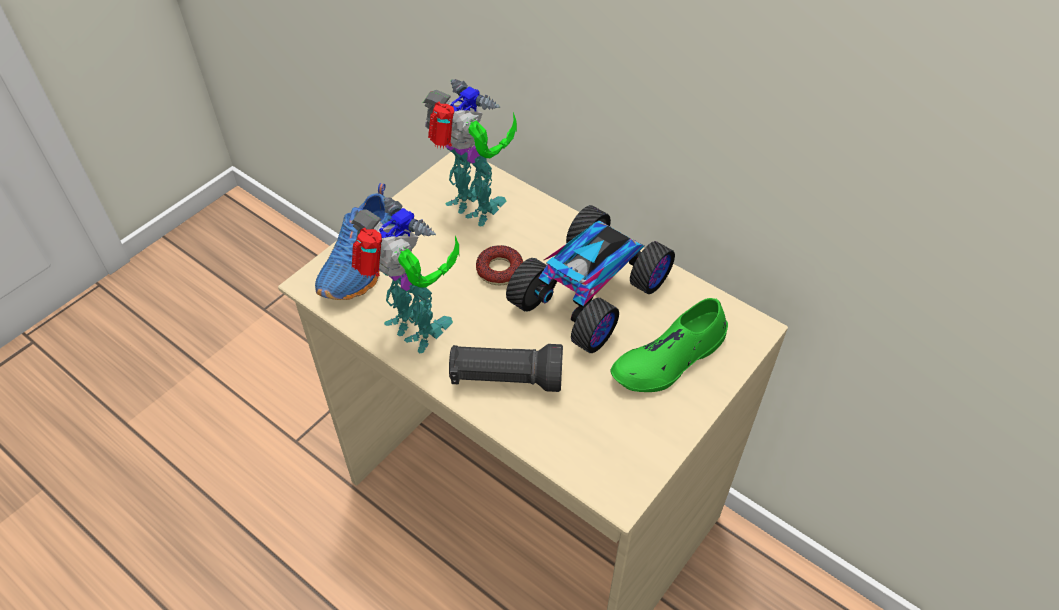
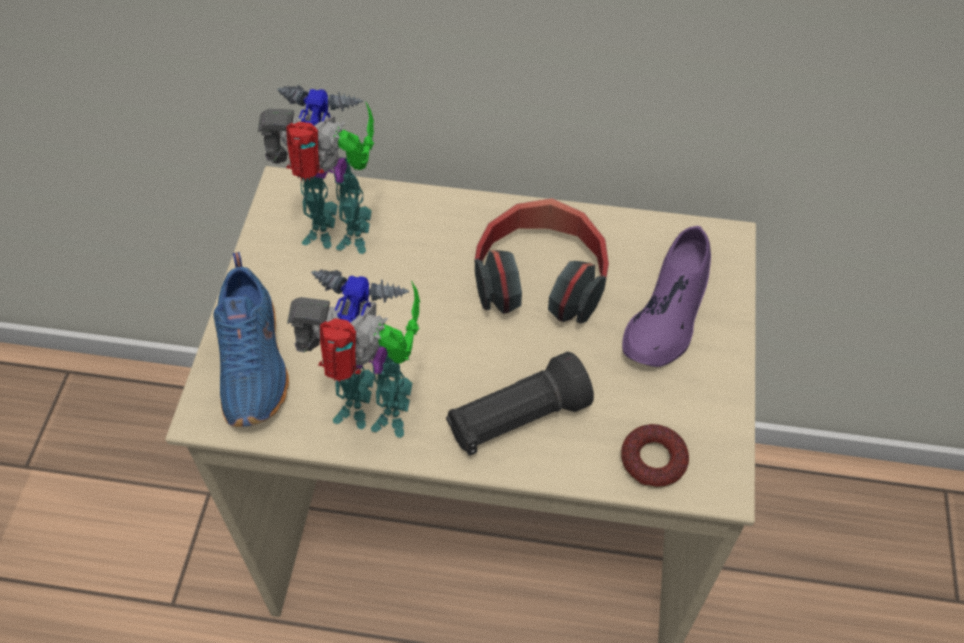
camera: 30 degrees left, 5 degrees up
(499, 270) = (421, 296): donut -> donut (653, 460)
(592, 293) = (540, 277): toy car -> headphones
(669, 359) = (668, 313): green shoe -> purple shoe

